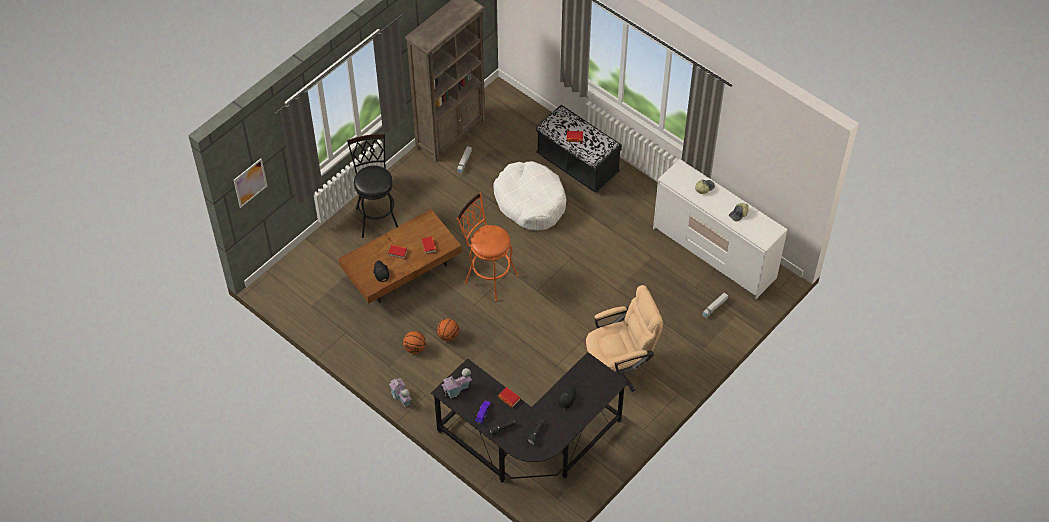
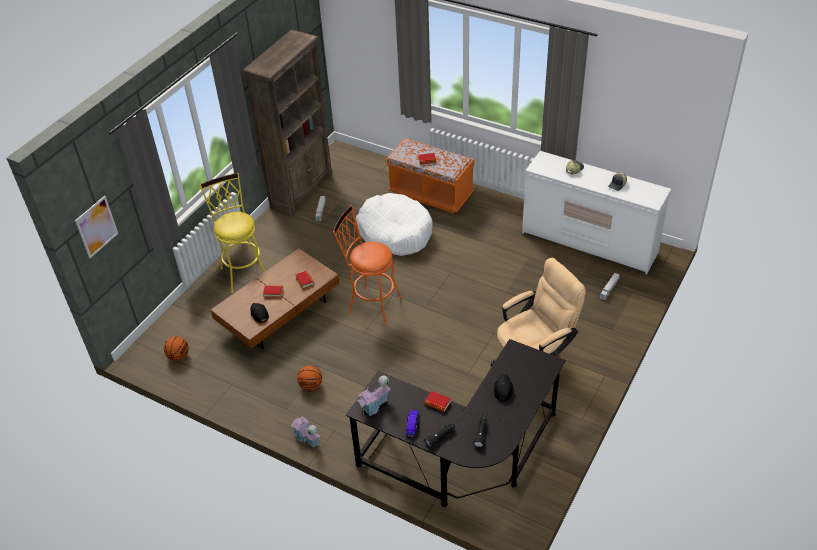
camera: 10 degrees left, 10 degrees down
(377, 216) = (243, 271): black stool -> yellow stool
(448, 336) = (344, 367): basketball -> basketball (178, 356)
(577, 164) = (431, 194): black bench -> orange bench

